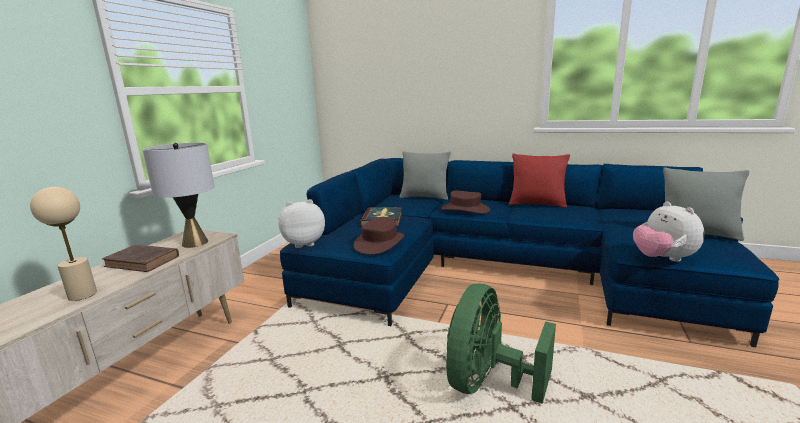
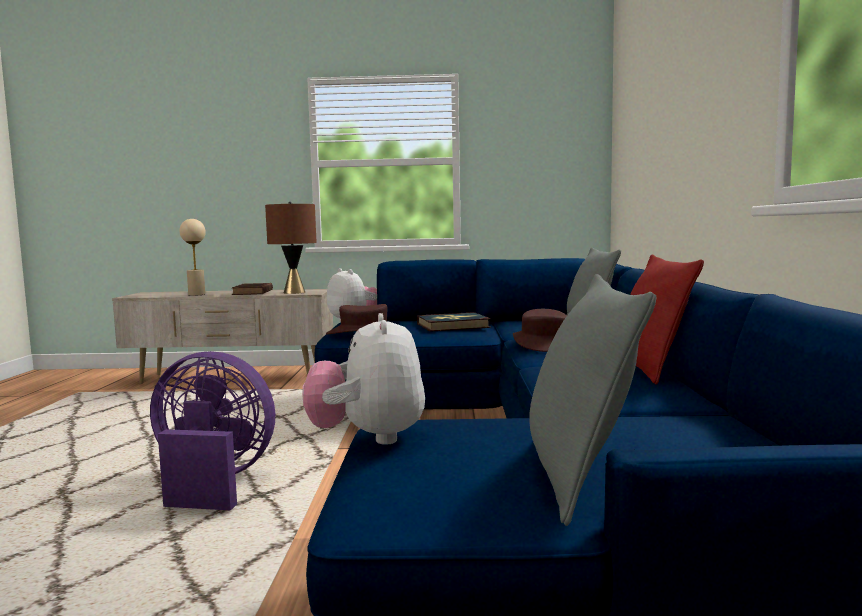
camera: 70 degrees right, 10 degrees down
(194, 243) = (294, 292): grey table lamp -> brown table lamp
(488, 383) = (212, 482): green fan -> purple fan
(663, 259) = (368, 438): plush toy -> plush toy turned 60 degrees counterclockwise

